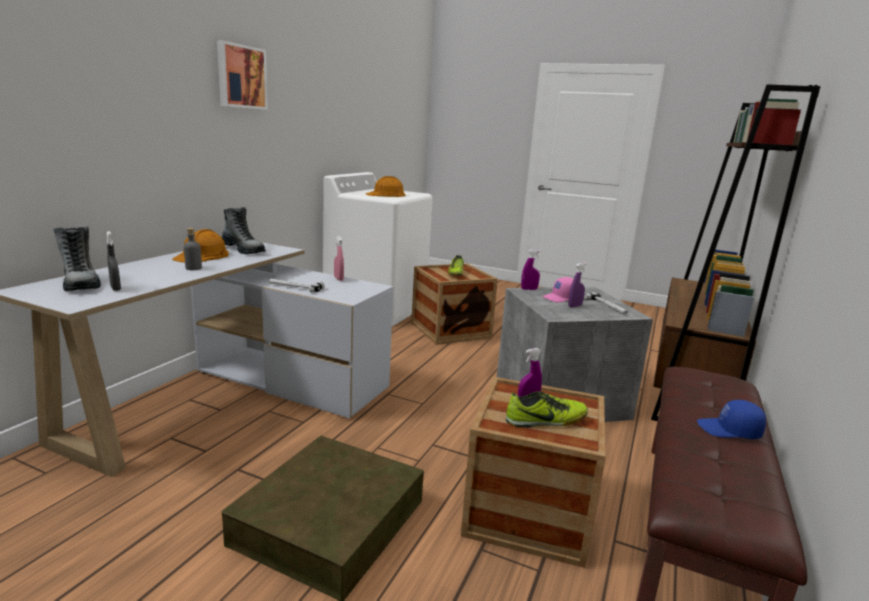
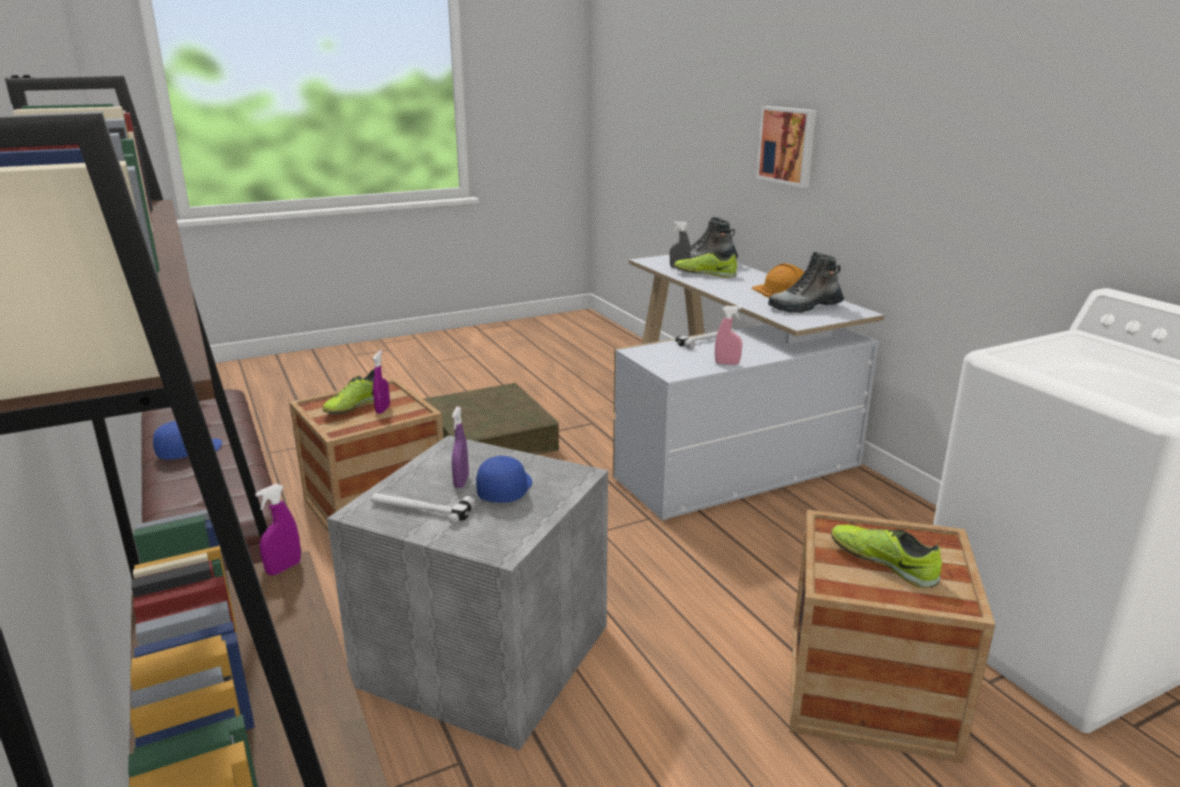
camera: 130 degrees right, 5 degrees up
(145, 278) = (705, 274): none -> shoe
(193, 268) = (728, 286): grey bottle -> none
(241, 77) = (944, 80): picture -> picture (788, 145)
(386, 194) = (1081, 361): orange hard hat -> none
(529, 289) = (576, 485): purple spray bottle -> purple spray bottle (284, 568)
(560, 298) = (504, 489): pink cap -> blue cap

